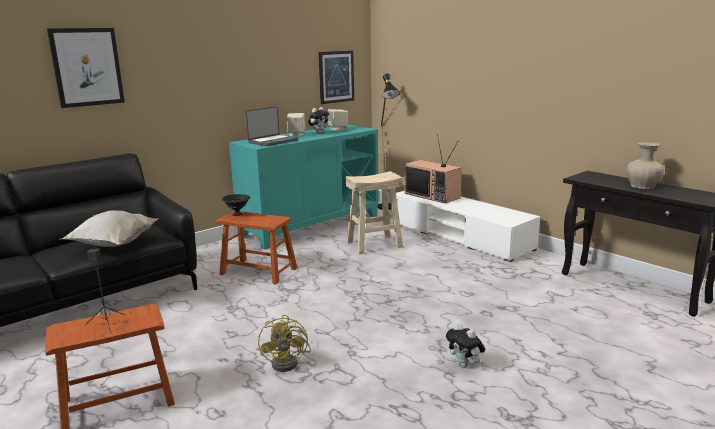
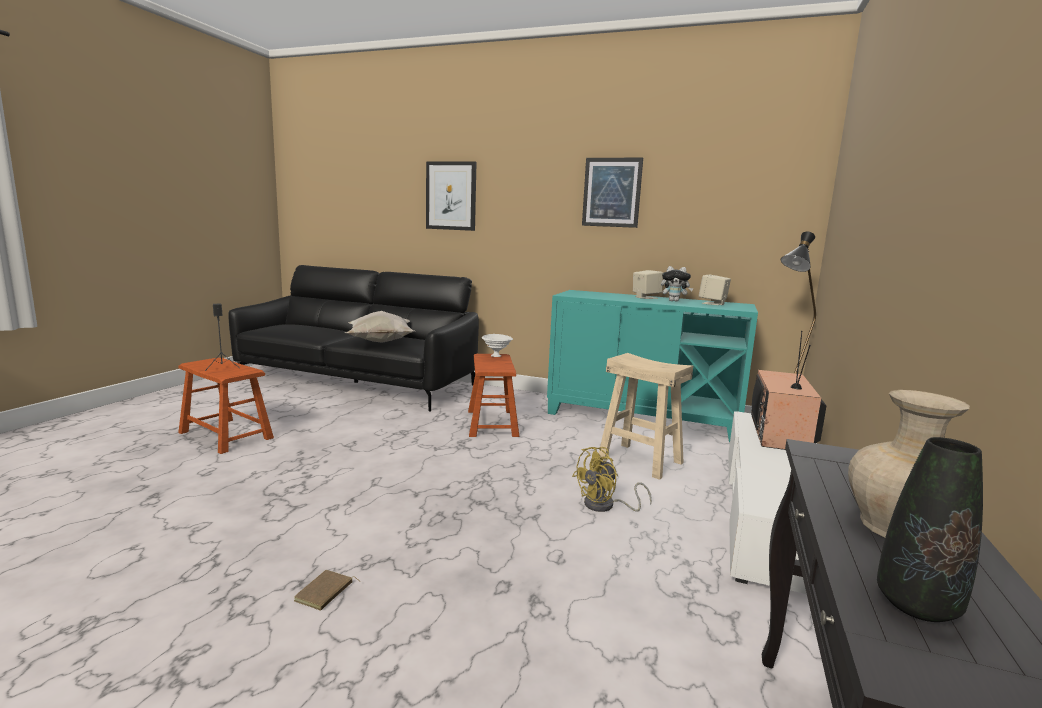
camera: 60 degrees right, 5 degrees down
(237, 214) = (497, 356): black bowl -> white bowl
(272, 141) = (596, 295): laptop -> none
(289, 362) = (303, 480): yellow fan -> yellow fan (605, 506)
(336, 76) = (748, 234): picture -> picture (612, 192)
(465, 365) = (325, 593): plush toy -> brown book
(685, 196) = (916, 605): none -> black vase

